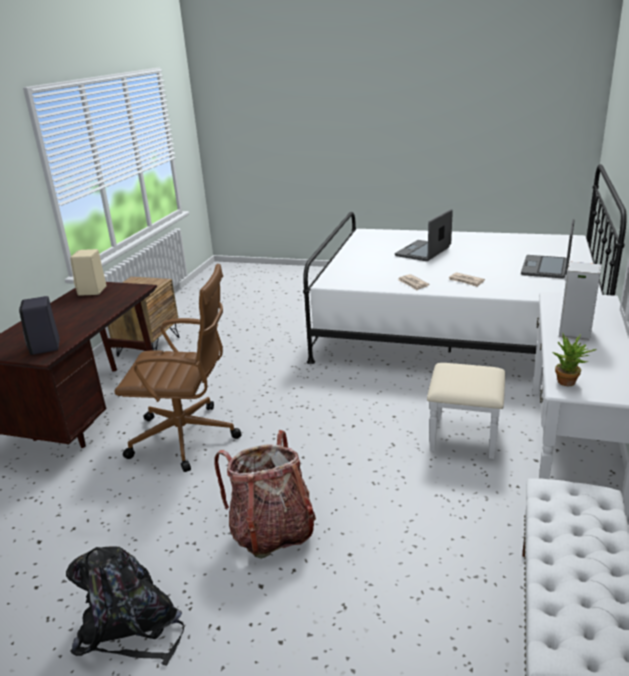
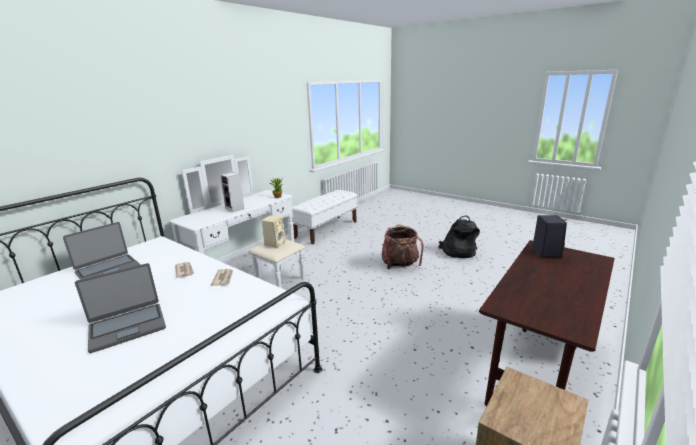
camera: 160 degrees left, 5 degrees down
(92, 291) = (561, 317): beige speaker -> beige speaker (275, 243)
(187, 438) = (443, 318): brown office chair -> none

